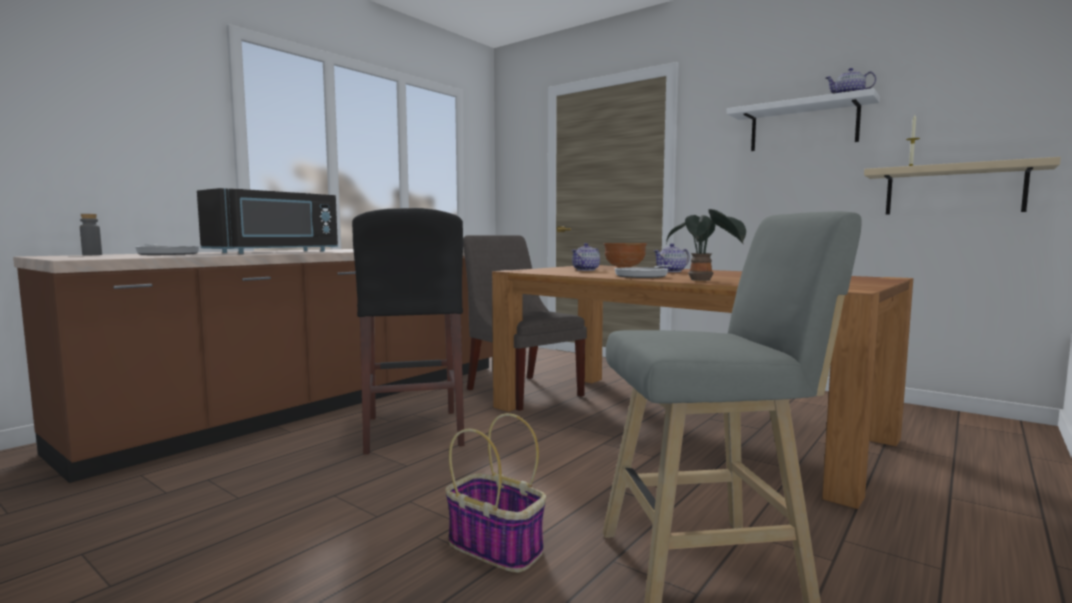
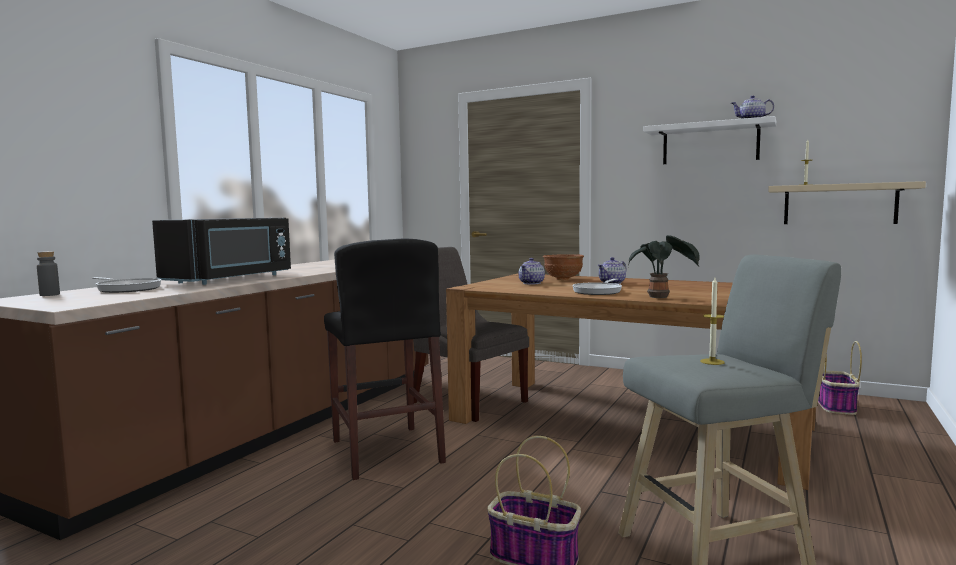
camera: 10 degrees left, 0 degrees up
(698, 335) = (712, 362): none -> candle
(935, 423) = (835, 406): none -> basket

